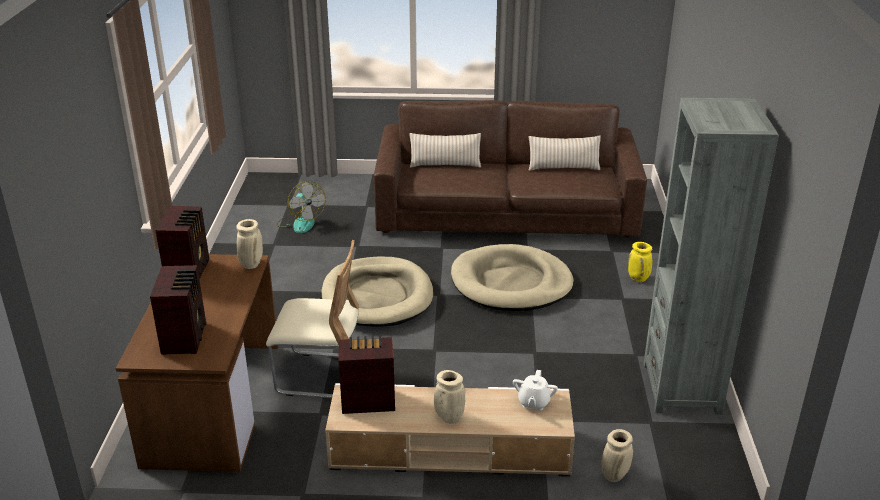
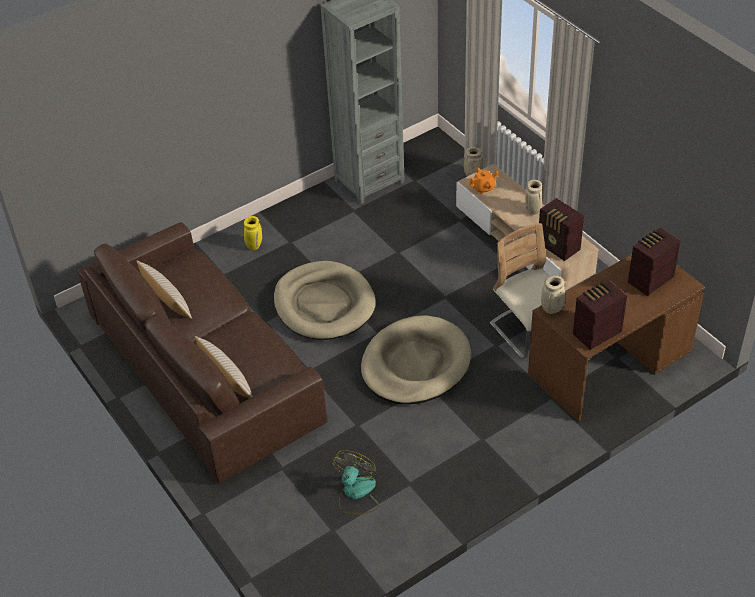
camera: 125 degrees left, 15 degrees up
(533, 402) = (483, 188): white teapot -> orange teapot

